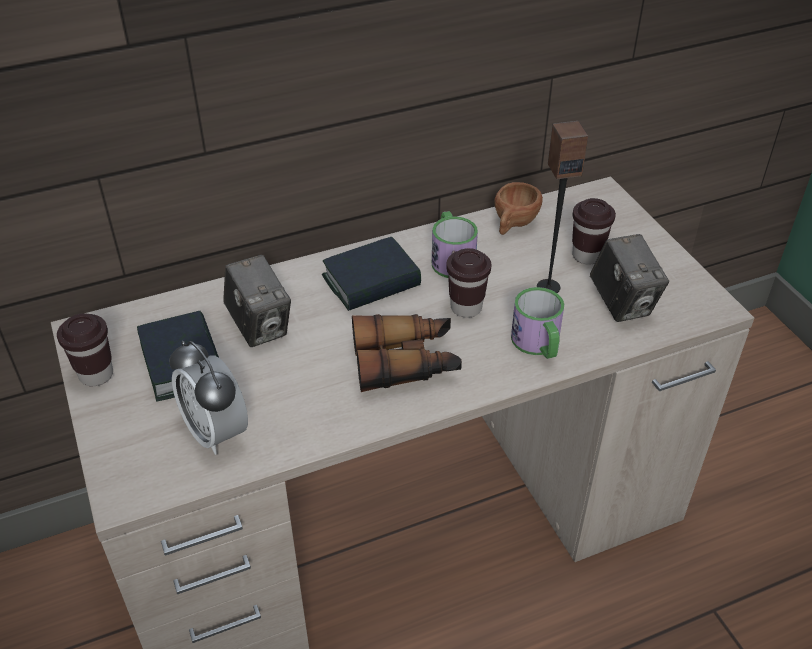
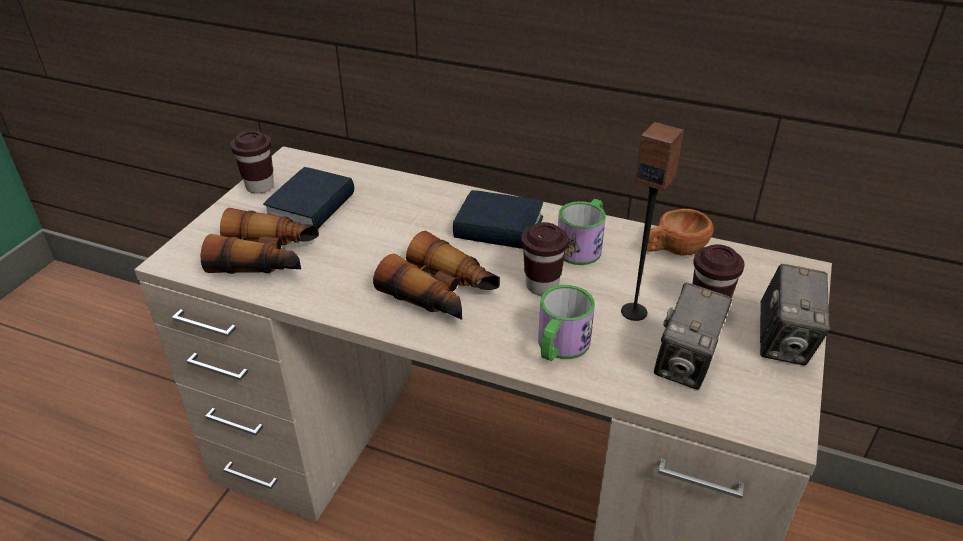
camera: 45 degrees right, 5 degrees down
(216, 432) = (267, 258): alarm clock -> binoculars
(260, 326) = (385, 214): camera -> camera (783, 343)

